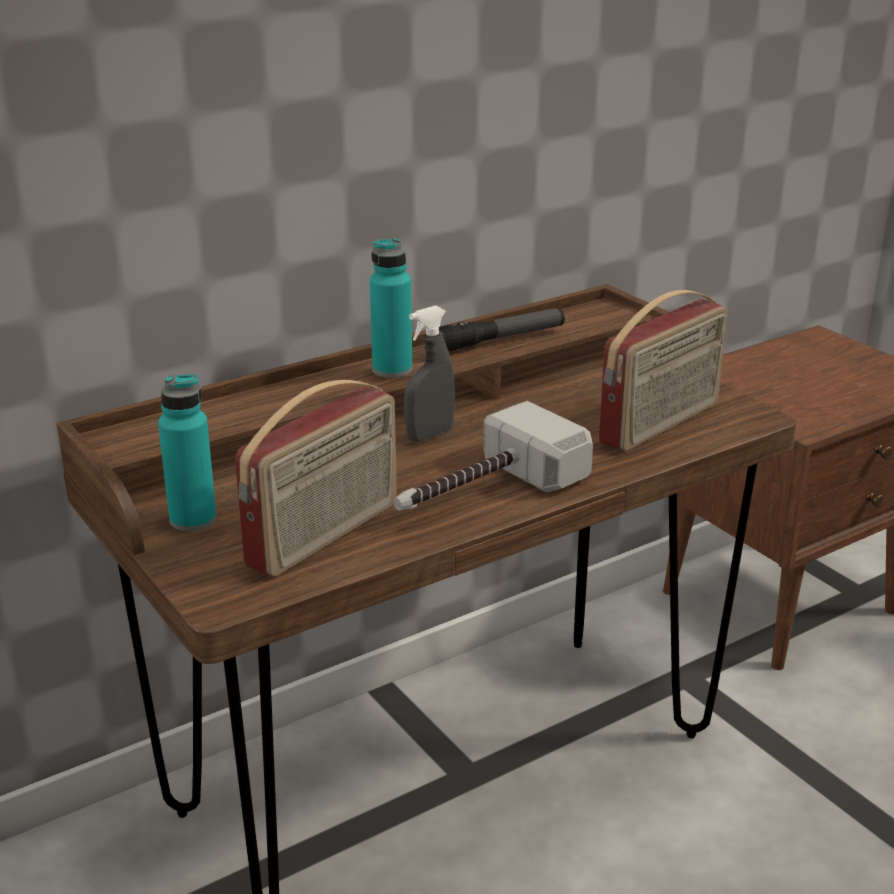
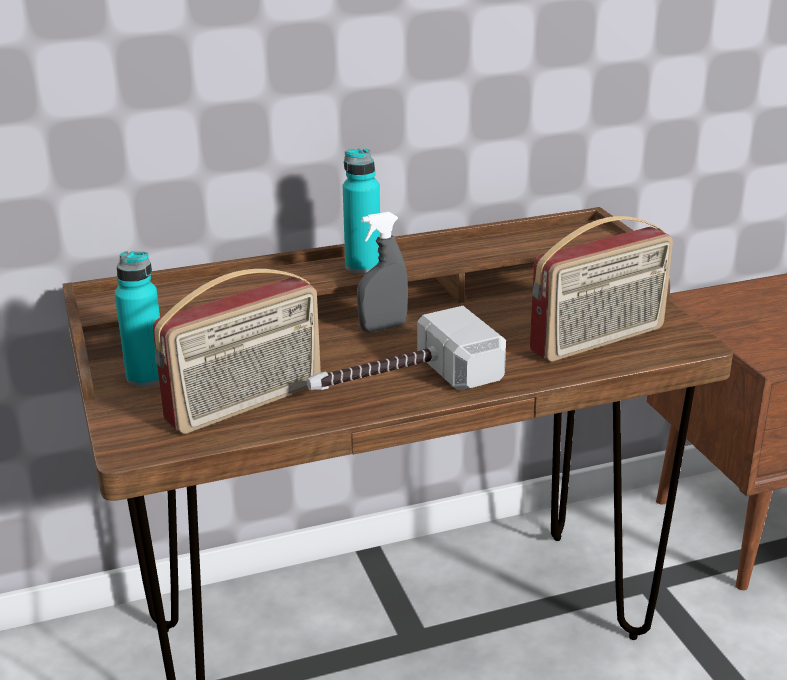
camera: 15 degrees right, 0 degrees up
(498, 340) = (471, 249): flashlight -> none

